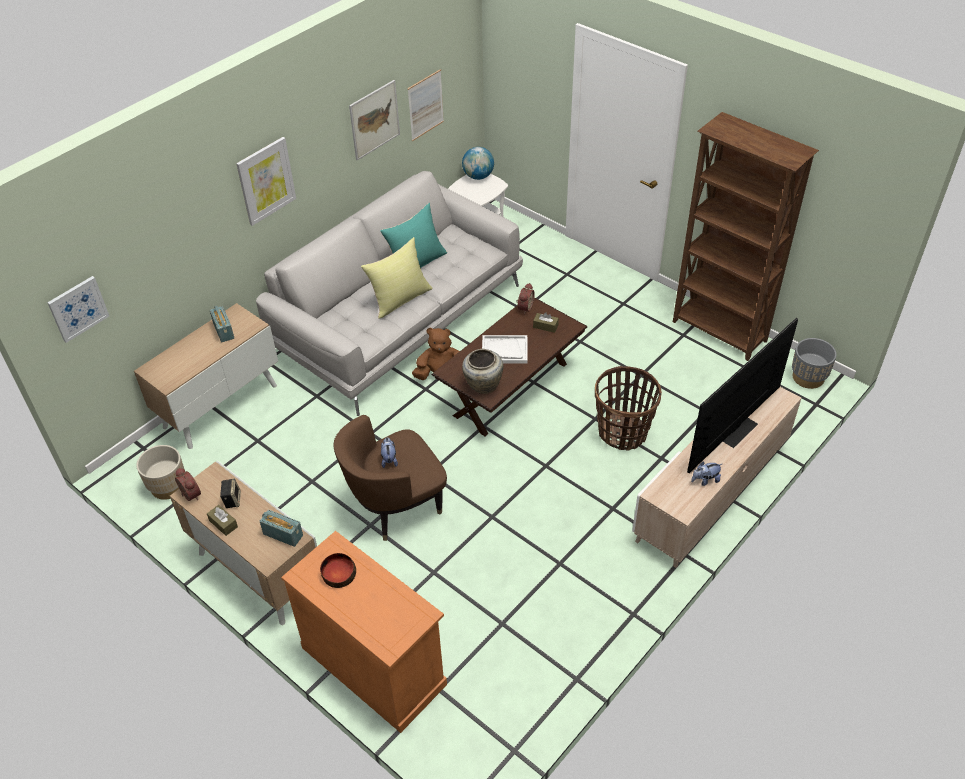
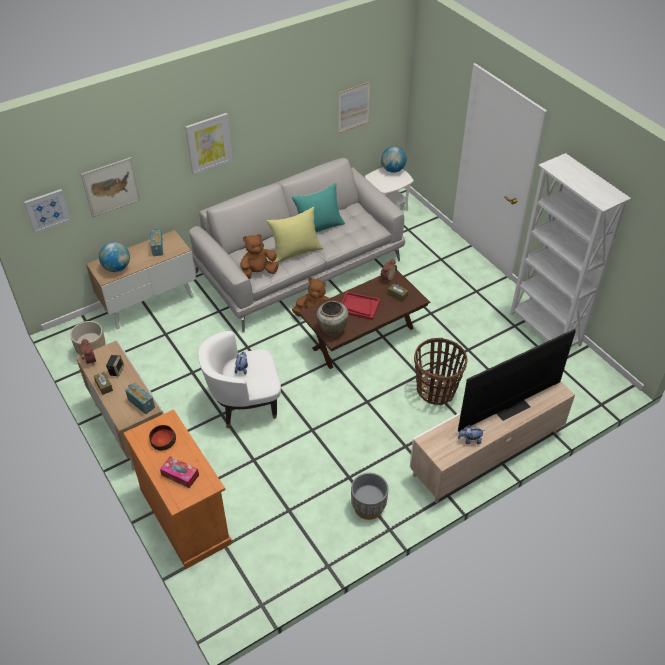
camera: 15 degrees right, 0 degrees up
(179, 367) = (117, 268): none -> globe
(362, 335) = (258, 273): none -> brown plush toy
(374, 120) = (307, 112): picture -> picture (111, 187)
(379, 612) = (180, 475): none -> tissue box
(395, 506) = (245, 404): brown armchair -> white armchair
(504, 350) = (359, 307): white tray -> red tray
(719, 332) = (544, 330): brown bookcase -> white bookcase
(808, 377) = (603, 382): grey planter -> grey planter (368, 507)

